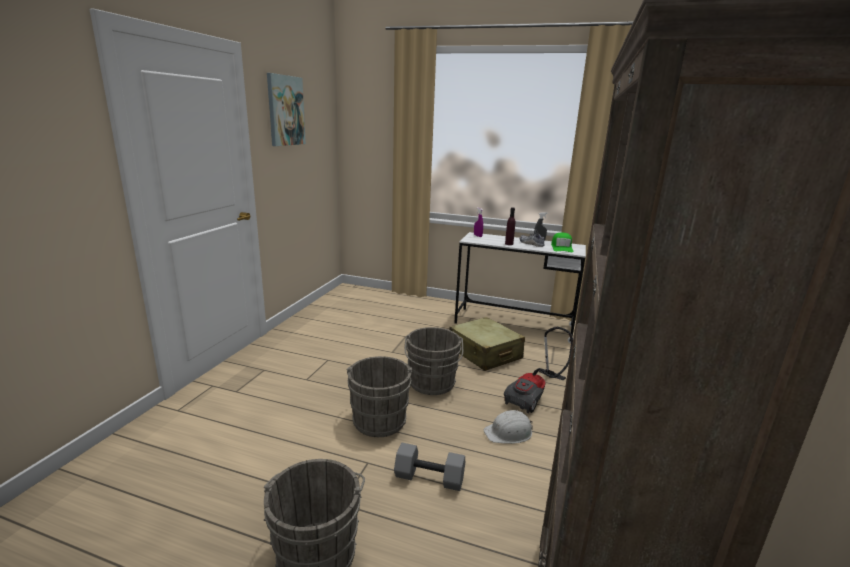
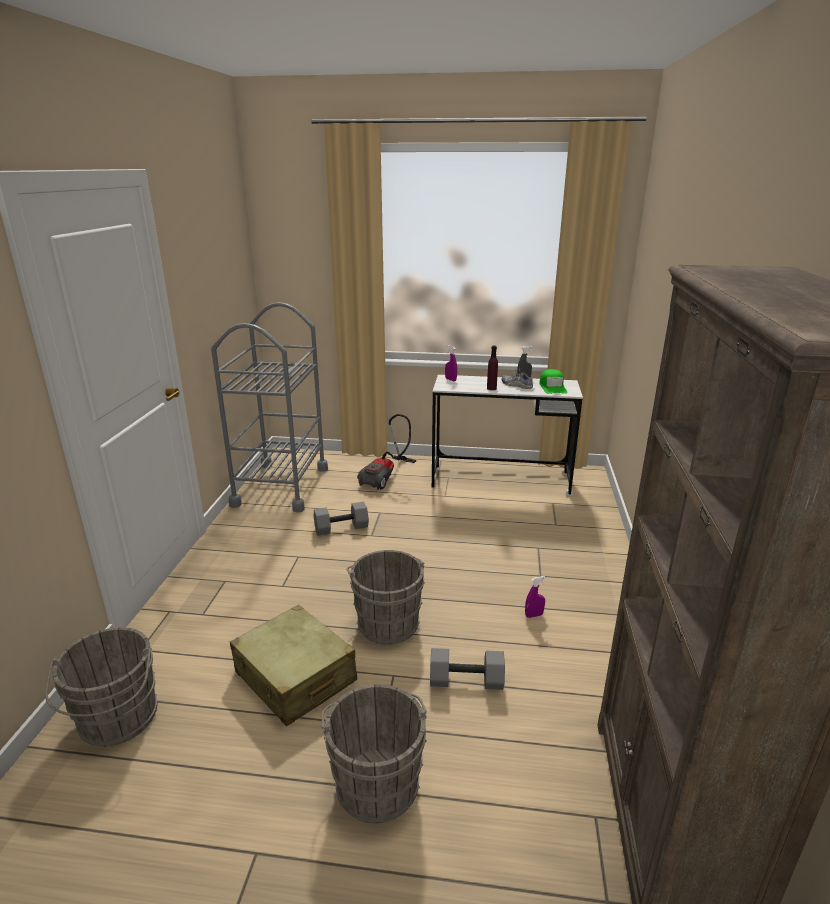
camera: 10 degrees left, 5 degrees up
(285, 111) = (198, 244): picture -> none
(336, 309) = (281, 486): none -> grey cart
(370, 344) = (341, 528): none -> grey dumbbell
(431, 384) = (431, 570): grey bucket -> grey bucket (117, 721)
(484, 353) = (479, 522): beige suitcase -> beige suitcase (295, 677)
(509, 433) = (534, 615): white hard hat -> purple spray bottle
(535, 396) = (548, 567): vacuum cleaner -> vacuum cleaner (386, 477)

